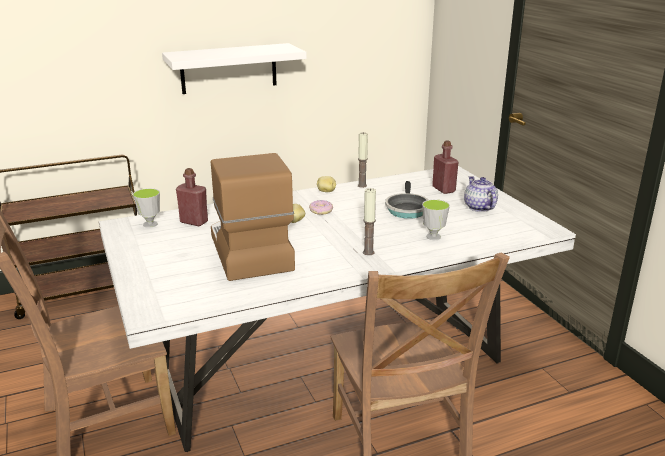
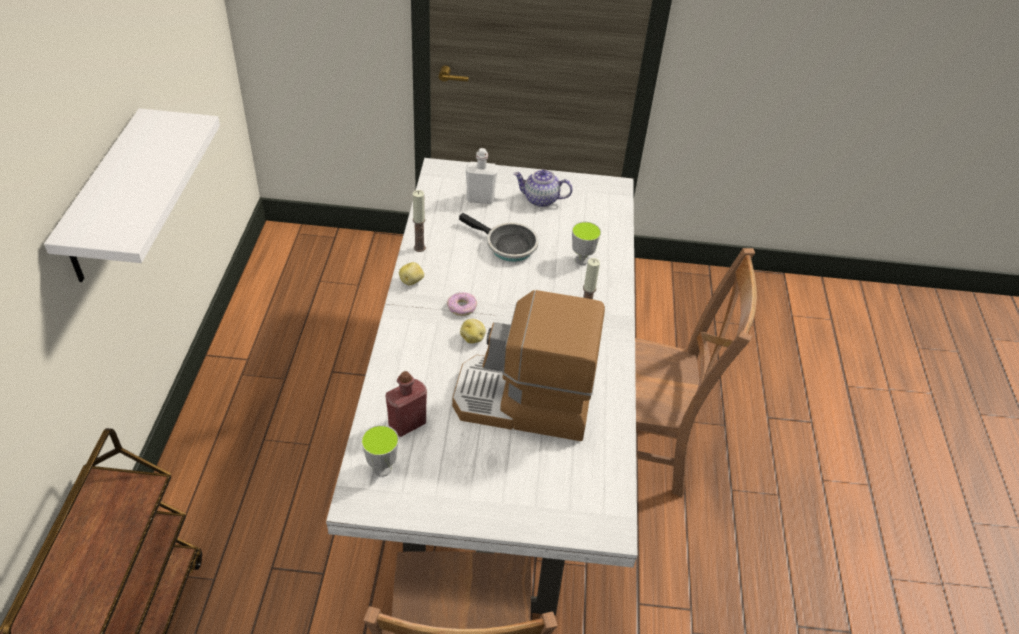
camera: 65 degrees left, 20 degrees up
(443, 189) = (480, 199): red bottle -> white bottle

